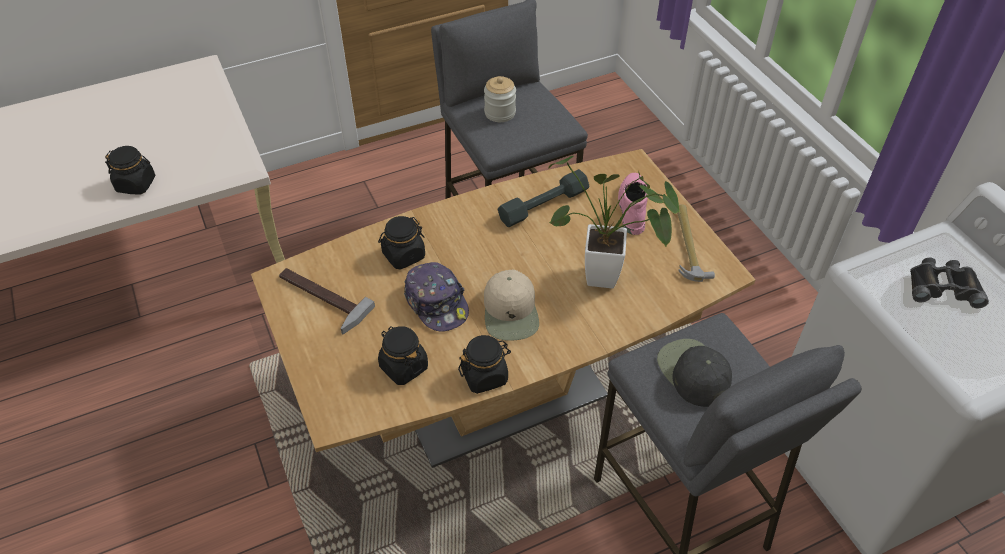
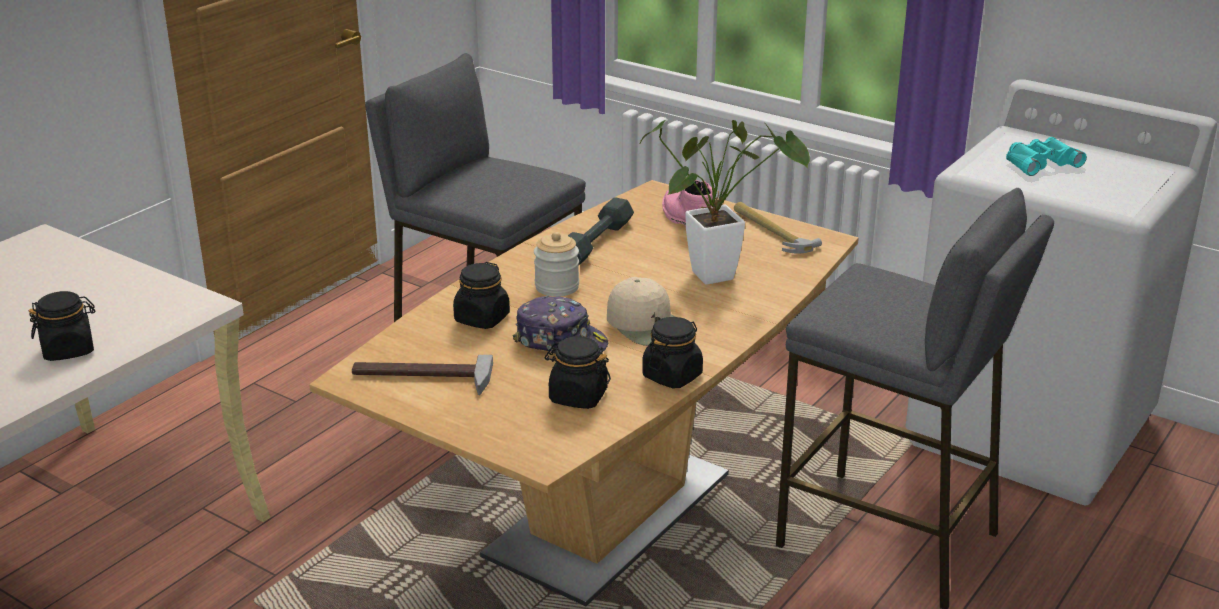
camera: 30 degrees left, 20 degrees down
(500, 113) = (476, 184): jar -> jar (557, 287)
(692, 372) = (875, 304): black cap -> none
(942, 287) = (1040, 162): black binoculars -> turquoise binoculars

